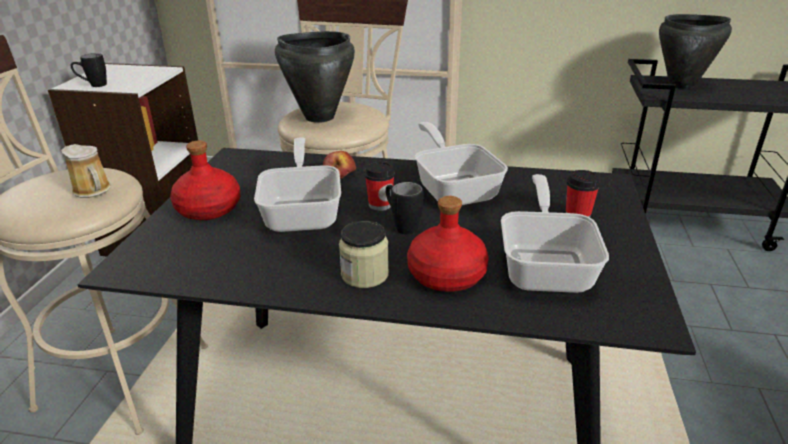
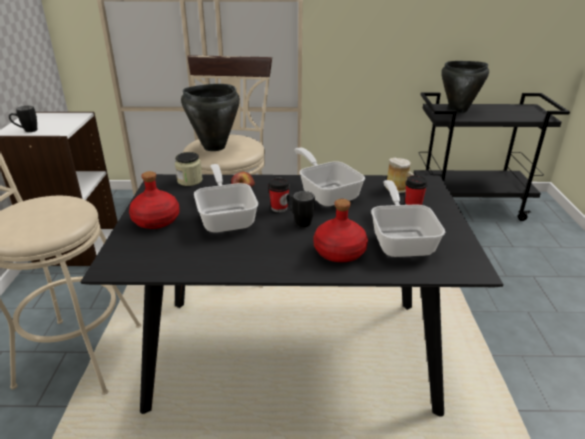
camera: 10 degrees left, 0 degrees up
(93, 191) = (63, 213): mug -> mug (398, 188)
(365, 274) = (285, 256): jar -> jar (189, 180)

